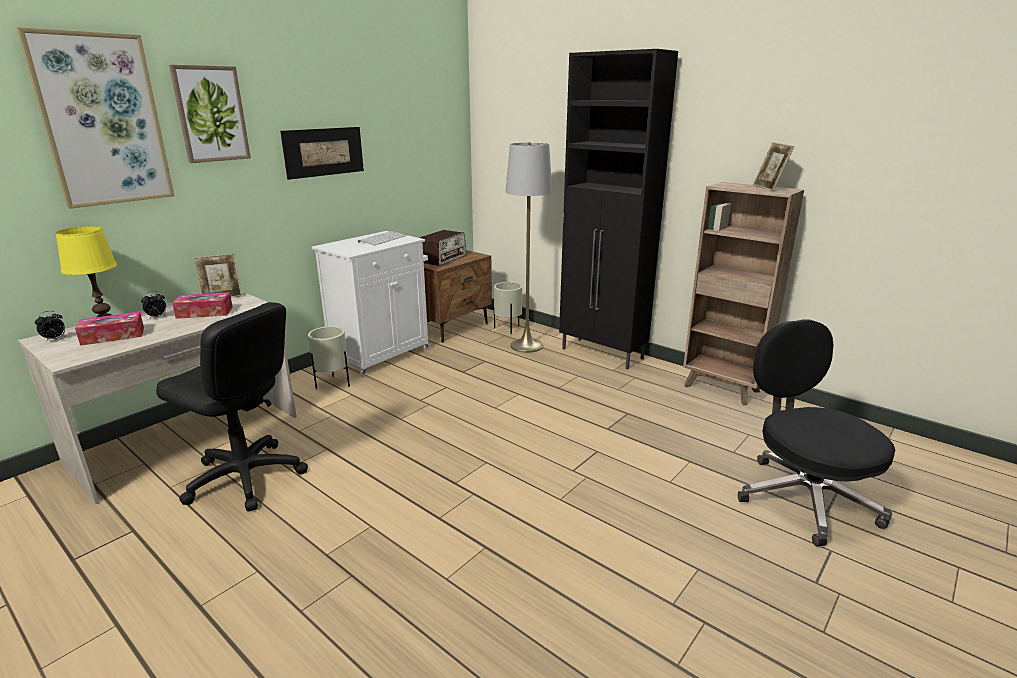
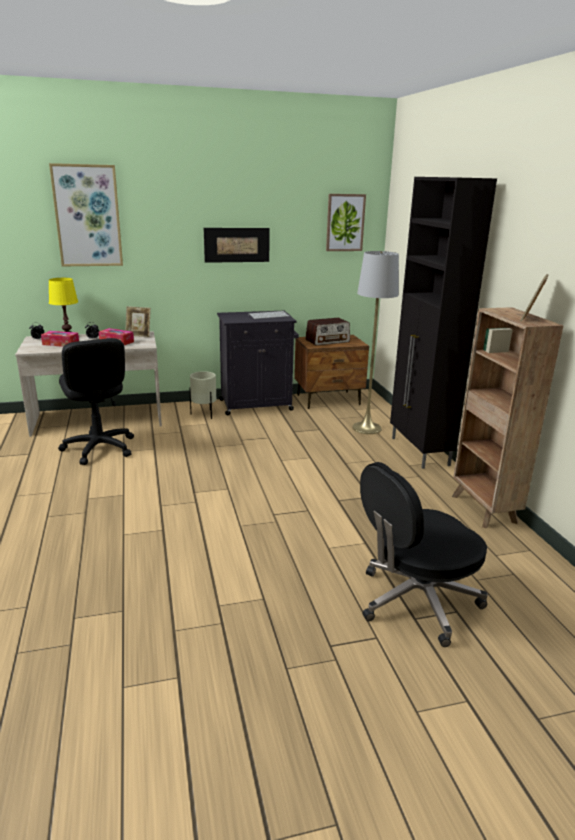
camera: 35 degrees right, 0 degrees up
(211, 114) = (155, 214): picture -> picture (345, 222)
(381, 354) = (257, 405): white cabinet -> black cabinet
(508, 329) = (370, 413): beige planter -> none
(803, 498) = (416, 601): black office chair -> black office chair turned 135 degrees counterclockwise

